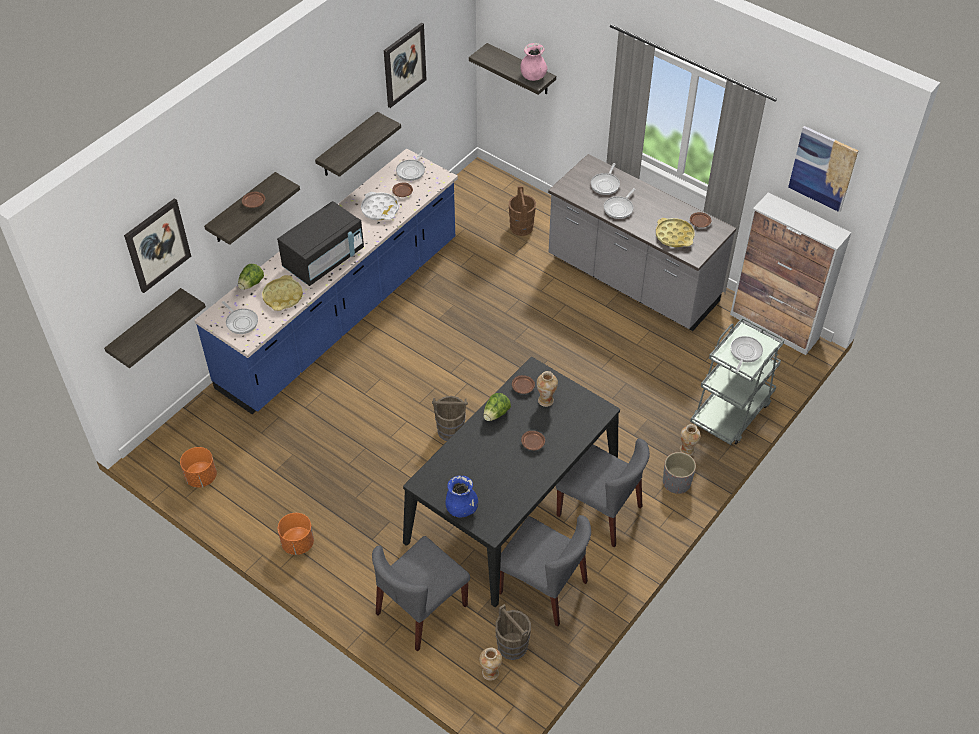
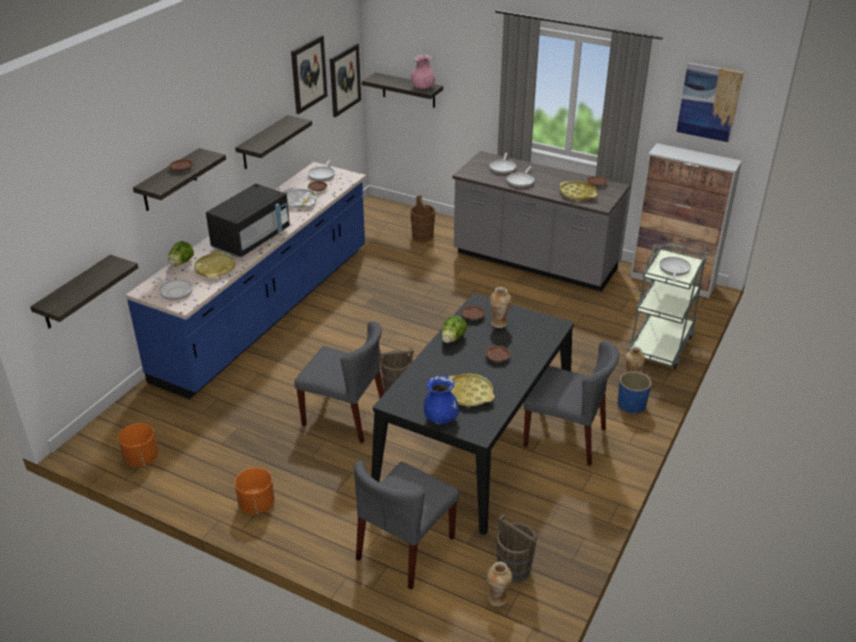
camera: 10 degrees left, 15 degrees down
(157, 245) = (85, 195): picture -> picture (344, 80)
(494, 483) = (469, 394): none -> yellow tray
(543, 587) = (530, 510): grey chair -> grey chair (345, 416)
(676, 483) = (631, 405): grey planter -> blue planter

